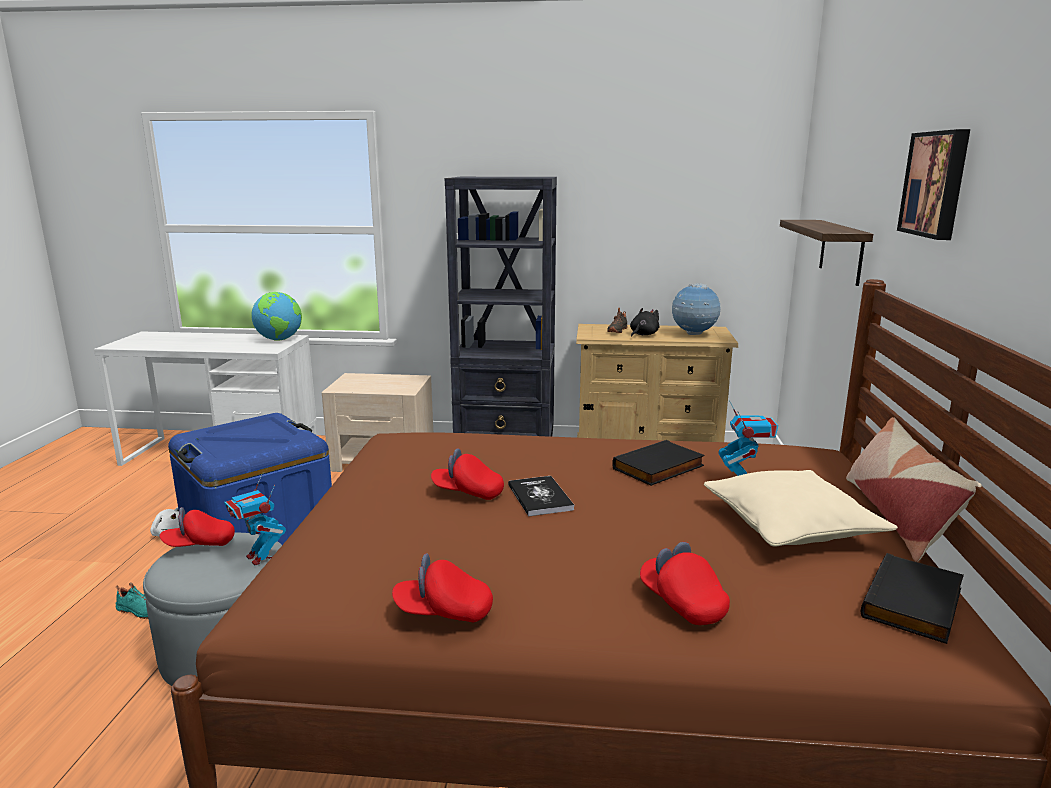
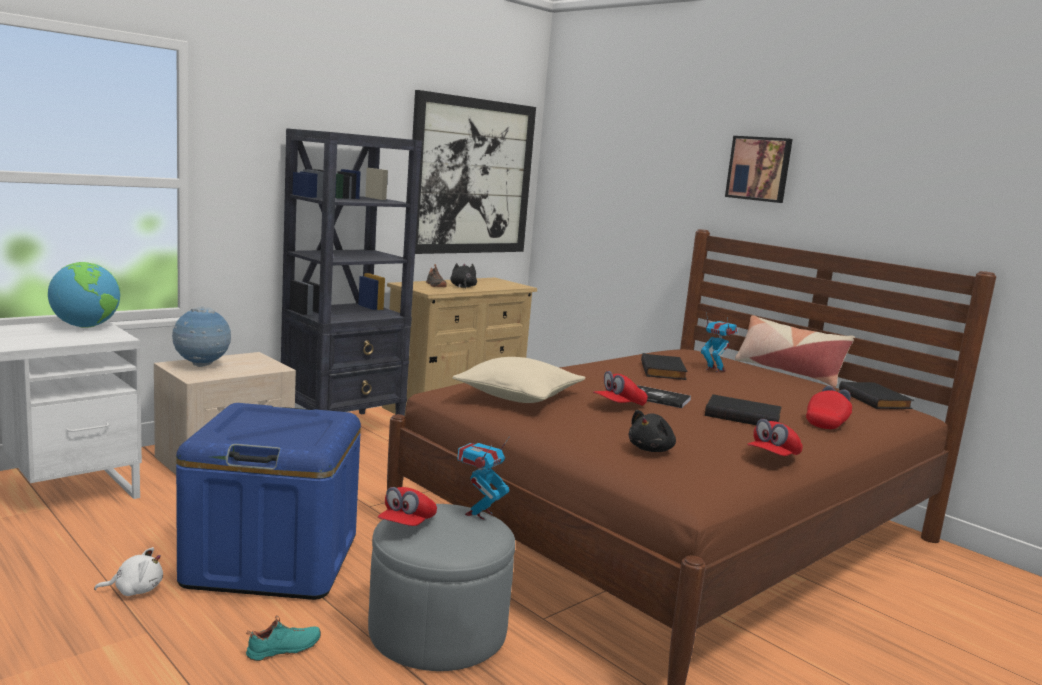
camera: 50 degrees left, 5 degrees down
(259, 557) = (479, 513): toy robot -> toy robot turned 120 degrees clockwise
(350, 548) = (652, 449): none -> black plush toy
(576, 550) = (743, 416): none -> black book
(682, 603) = (827, 422): red cap -> red cap turned 120 degrees clockwise
(691, 212) = (471, 177): none -> picture
(694, 334) = (494, 284): globe -> globe (201, 365)
(791, 527) = (778, 383): beige pillow -> beige pillow (518, 395)
(841, 251) = (628, 211): shelf -> none

